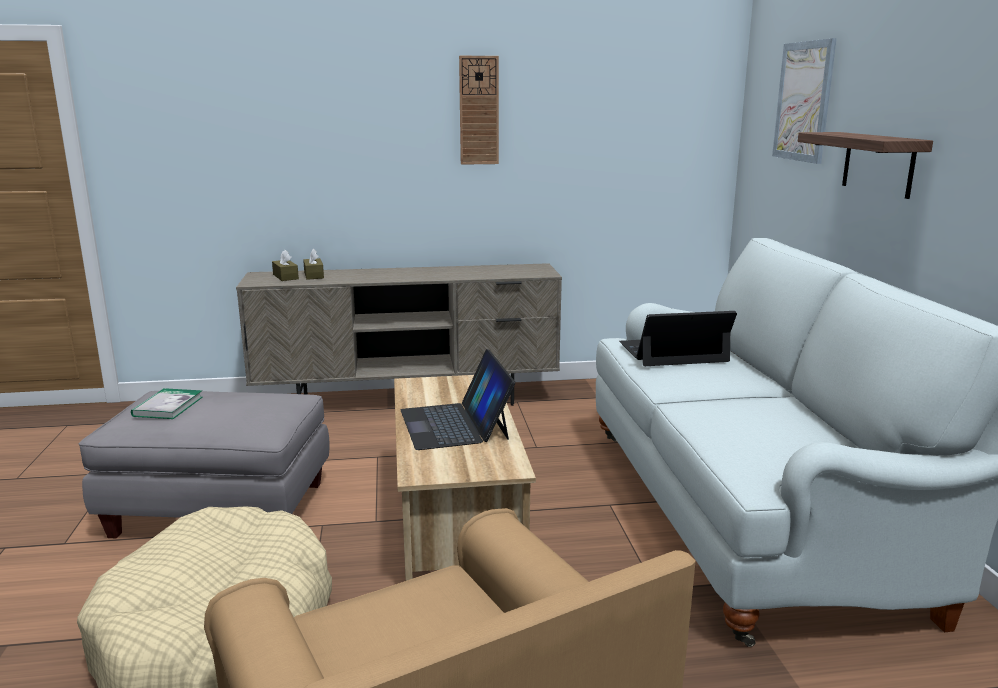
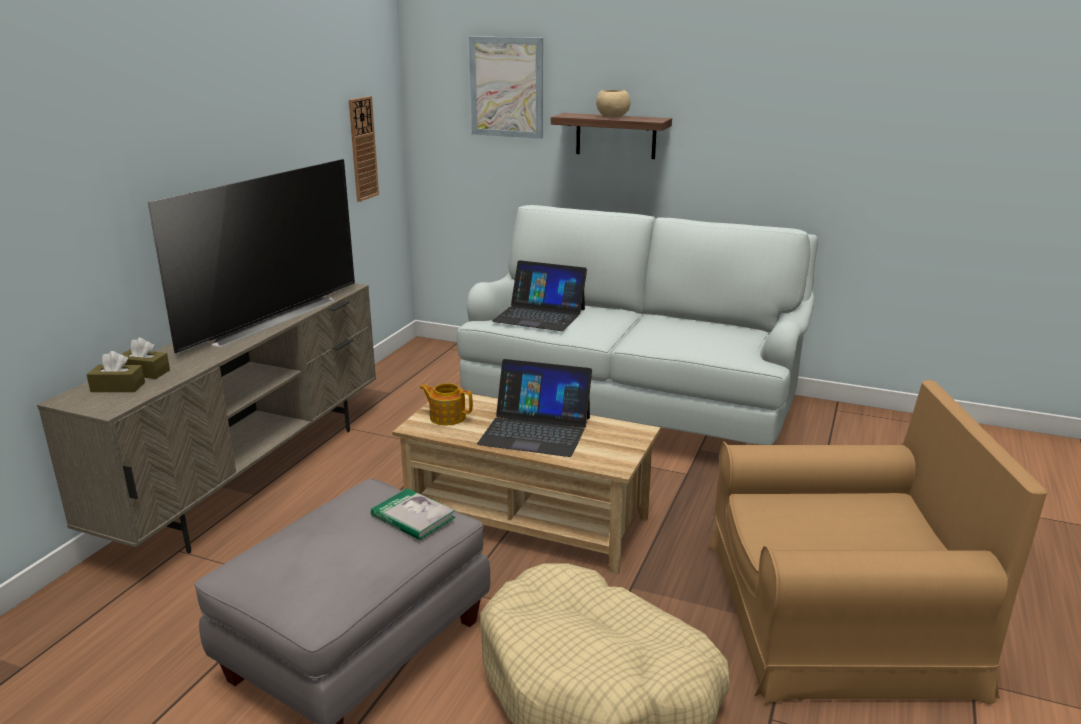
camera: 60 degrees left, 5 degrees up
(168, 406) = (309, 564): book -> book (413, 517)
(441, 387) = (447, 417): none -> teapot
(444, 273) = (268, 318): none -> television
(479, 111) = (235, 123): wall clock -> wall clock (363, 149)
(673, 352) = (539, 315): laptop -> laptop turned 90 degrees counterclockwise
(860, 135) = (612, 117): none -> beige bowl

